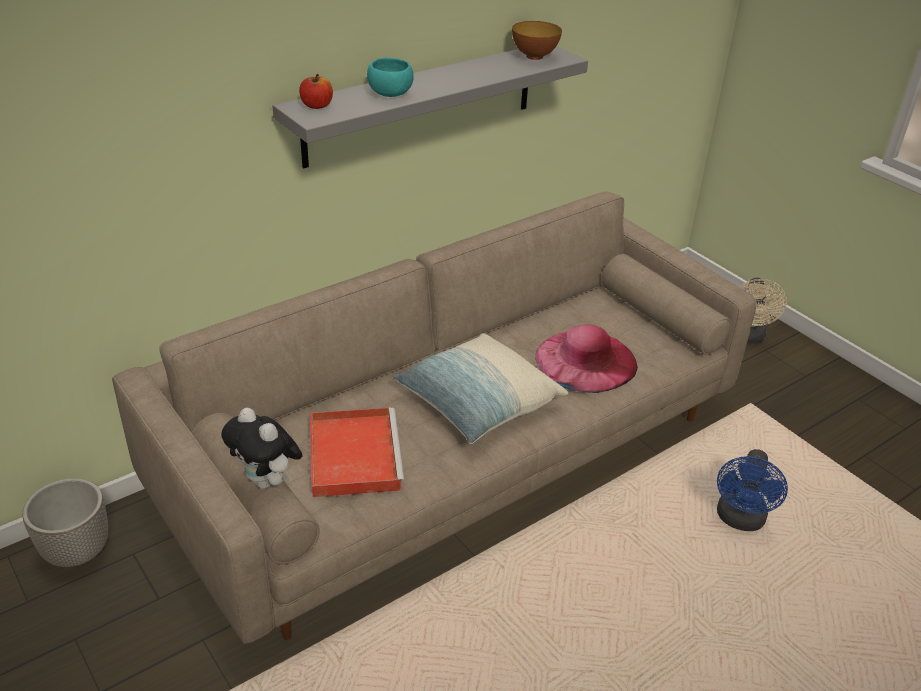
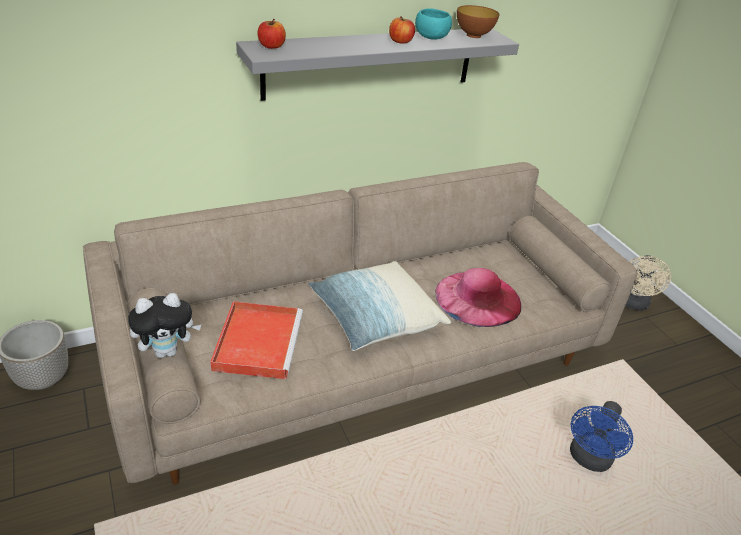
camera: 10 degrees right, 0 degrees up
(267, 481) = (167, 351): plush toy -> plush toy turned 75 degrees counterclockwise
(389, 94) = (336, 46): turquoise bowl -> turquoise bowl (430, 38)
(457, 77) = (400, 41): none -> apple

